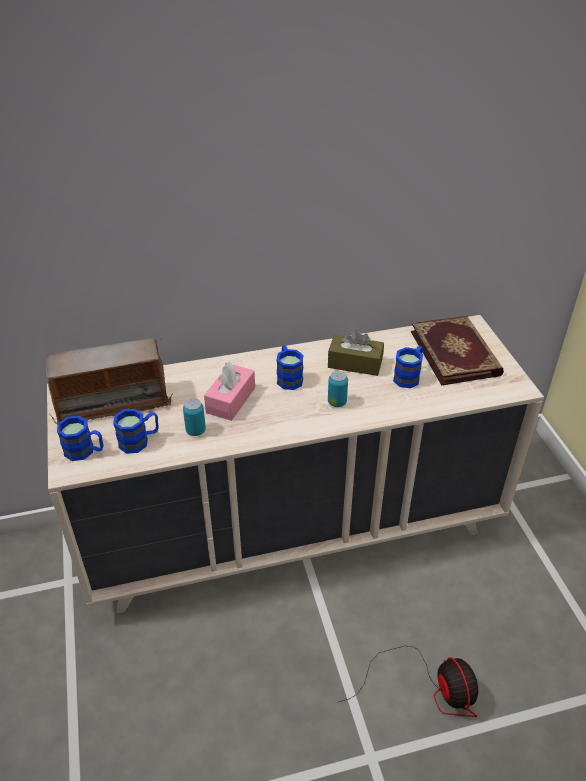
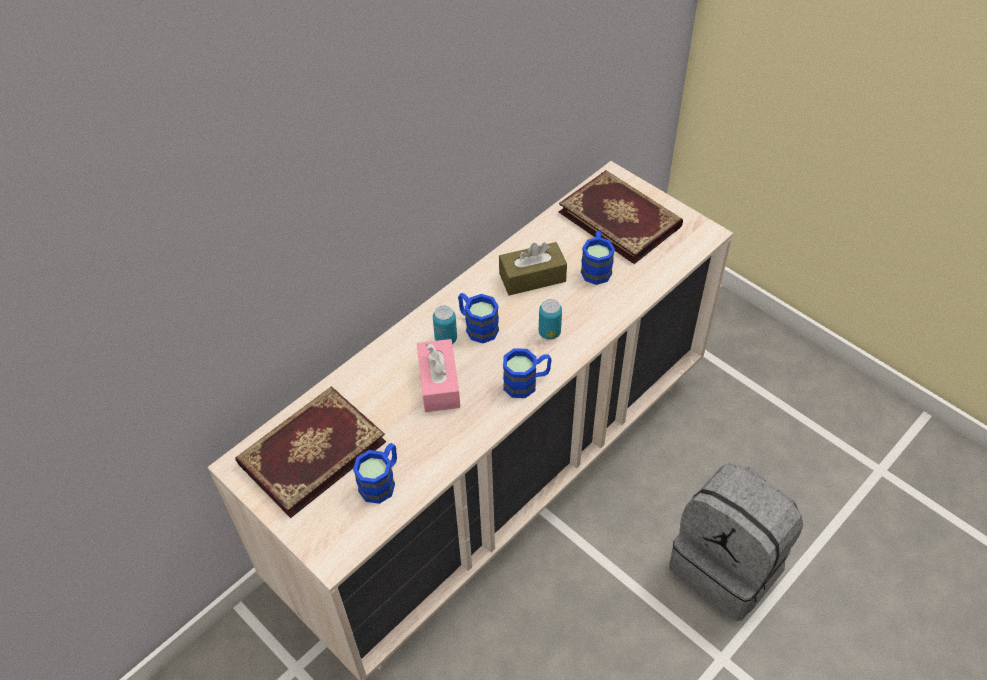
camera: 30 degrees left, 10 degrees up
(85, 451) = (331, 525): blue mug -> blue mug (527, 382)
(113, 403) = (310, 451): radio -> book
(195, 431) = (432, 438): can -> can (446, 339)
(428, 688) = (728, 566): fan -> grey backpack

